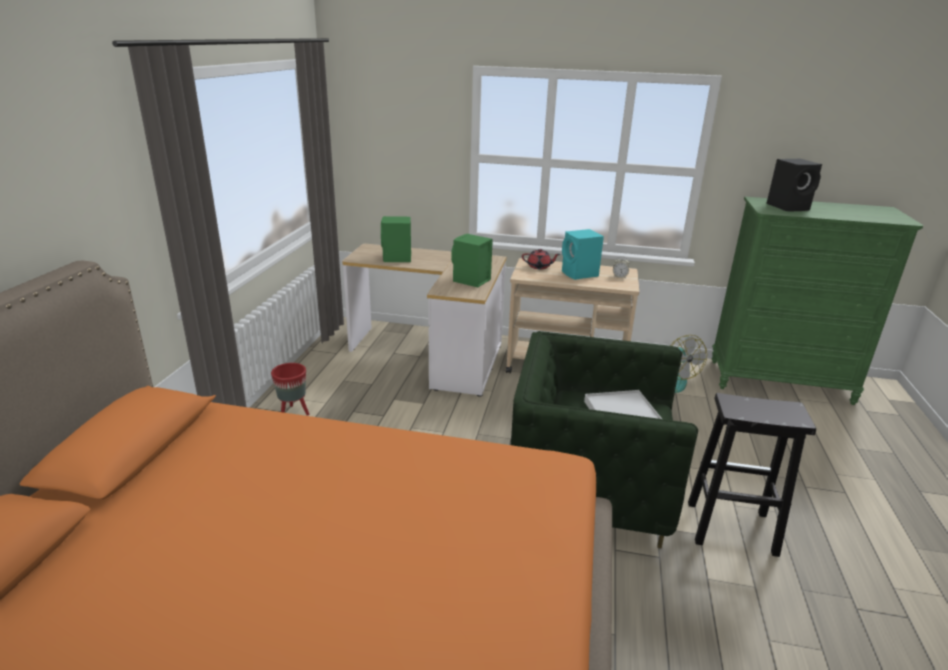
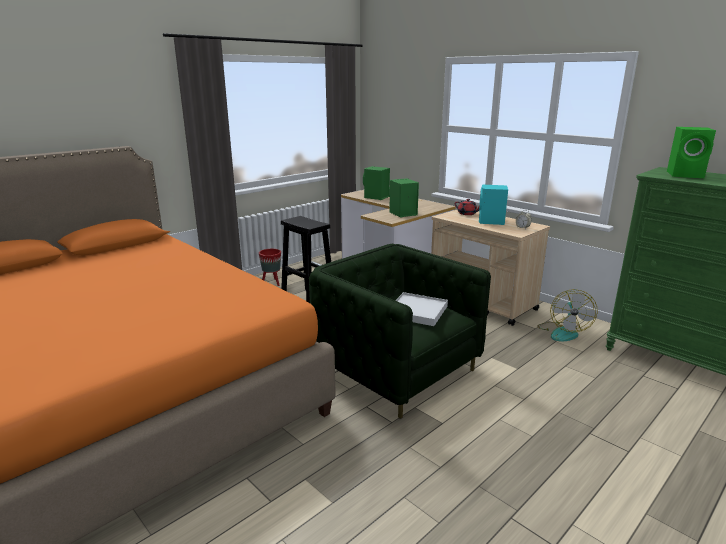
camera: 35 degrees right, 5 degrees down
(729, 528) = (473, 429): black stool -> black stool (307, 299)
(789, 207) = (686, 175): black speaker -> green speaker

